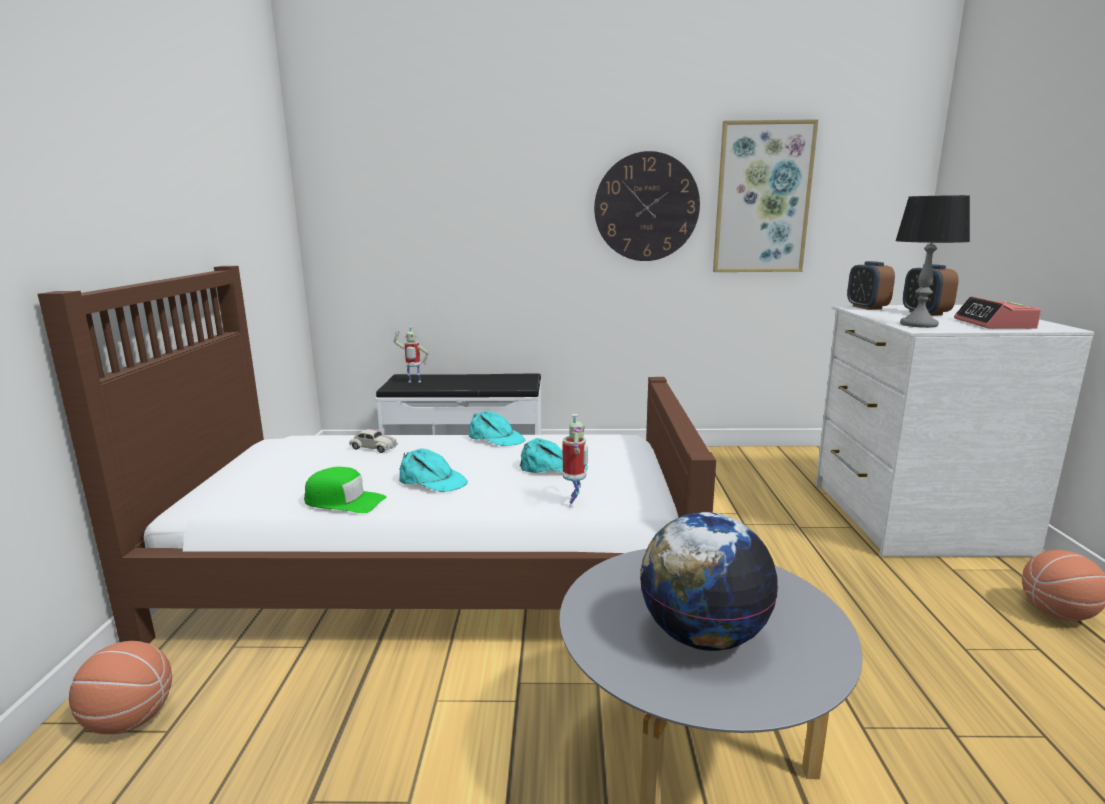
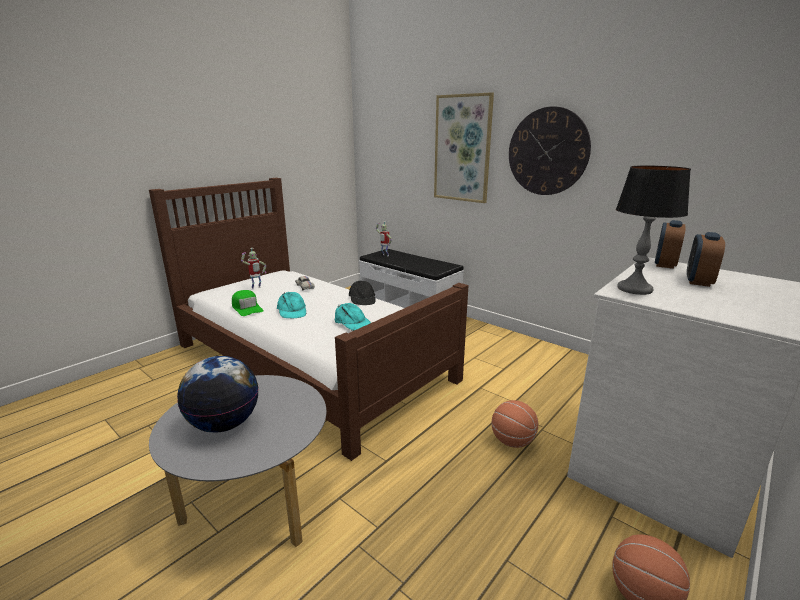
camera: 40 degrees right, 5 degrees up
(130, 720) = (151, 370): basketball -> basketball (512, 441)
(496, 438) = (362, 298): turquoise cap -> black cap
(575, 503) = (320, 344): toy robot -> toy robot (256, 288)
(762, 198) = (649, 148): picture -> picture (462, 149)
(994, 324) = (719, 307): alarm clock -> none

